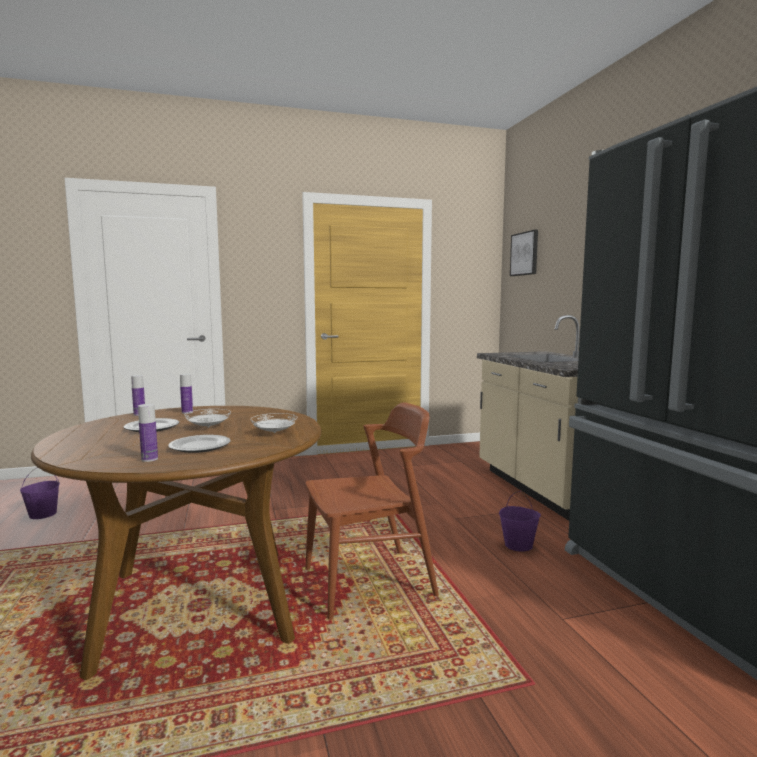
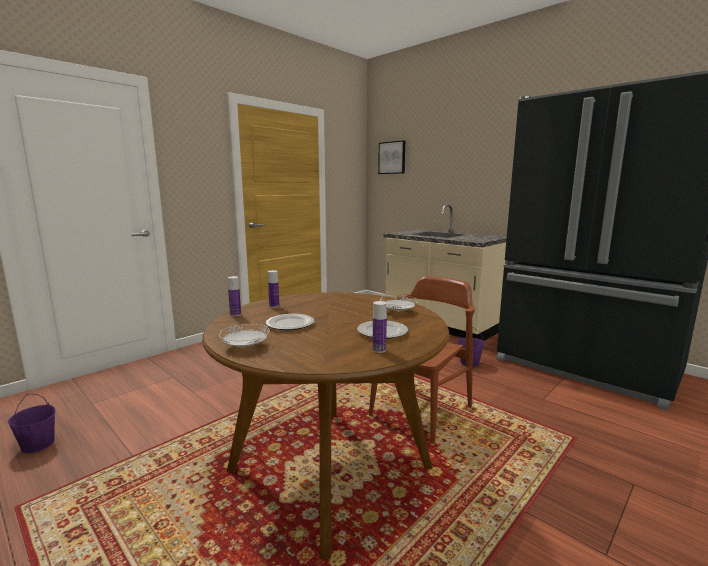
camera: 30 degrees left, 5 degrees up
(208, 427) = (336, 316): white plate -> white plate (246, 347)

